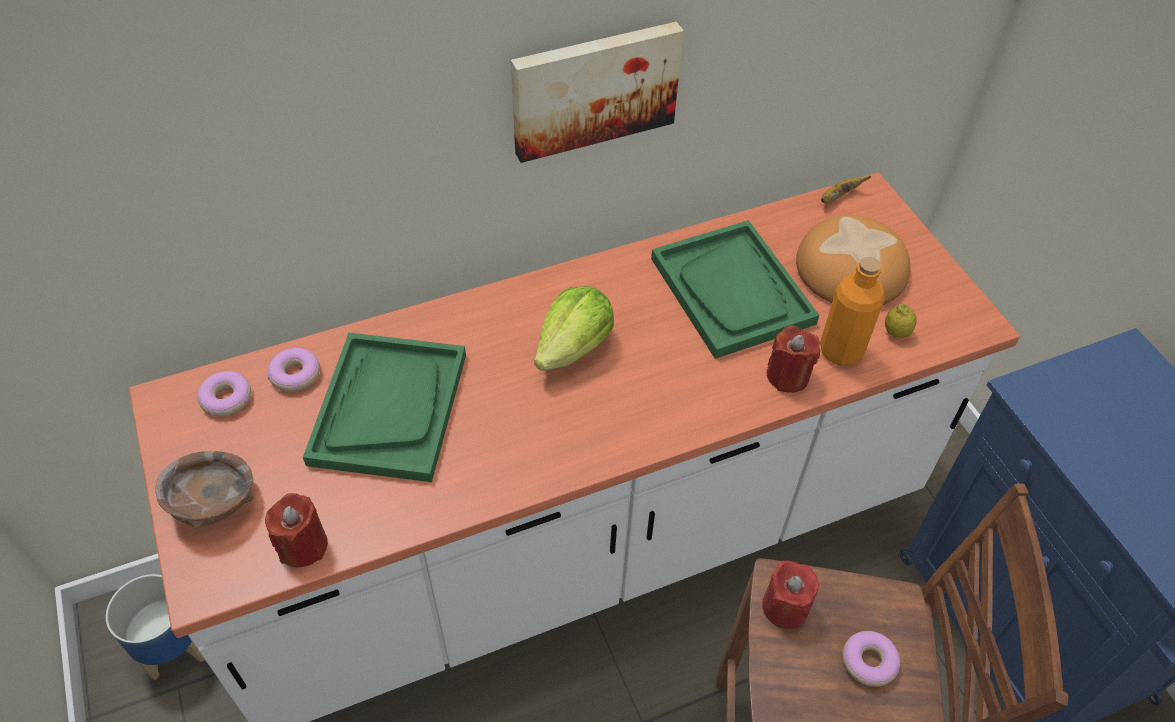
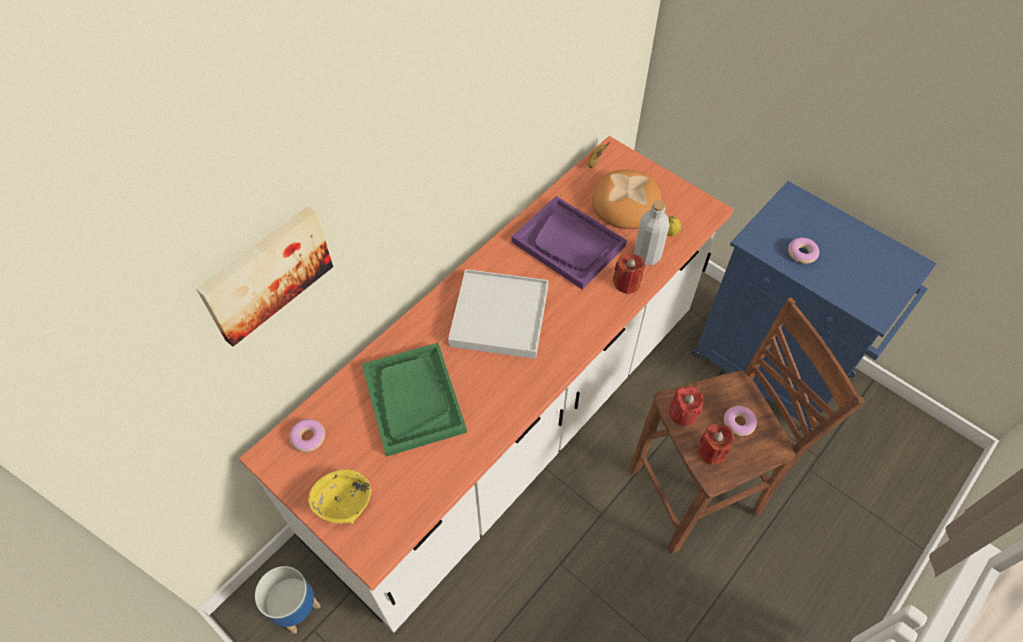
camera: 25 degrees left, 5 degrees up
(213, 503) = (344, 504): brown bowl -> yellow bowl
(295, 374) = (341, 404): donut -> donut (801, 253)
(303, 545) = (415, 503): red candle -> red candle (712, 451)
(574, 348) = (500, 316): lettuce -> white tray
(594, 88) = (463, 157): picture -> picture (266, 273)
(732, 291) = (568, 244): green tray -> purple tray
(841, 351) = (647, 256): orange bottle -> grey bottle

